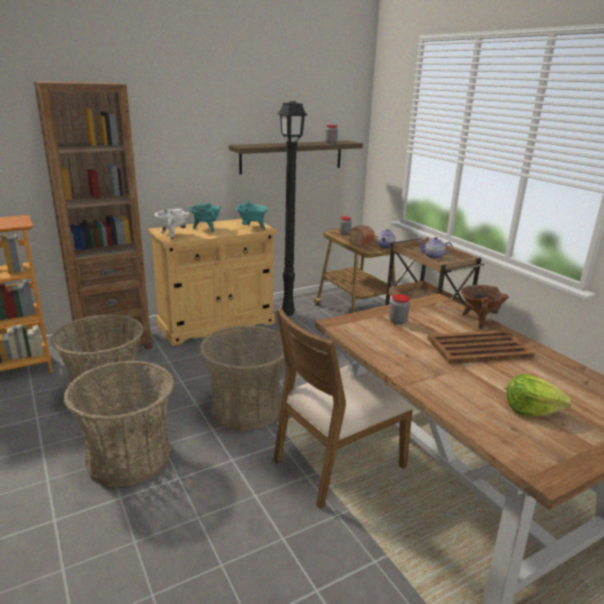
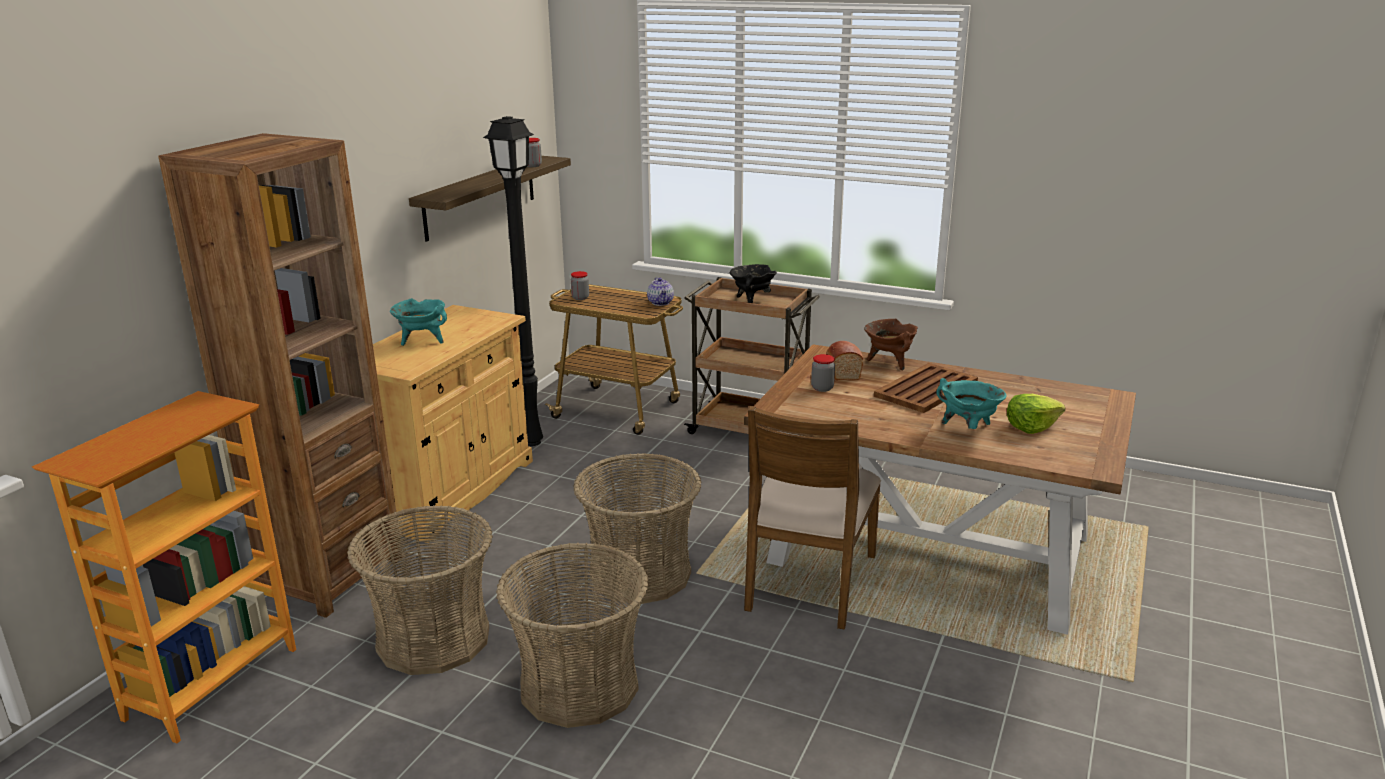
camera: 35 degrees left, 0 degrees up
(172, 235) = (393, 364): white cooking pot -> none
(252, 228) = (486, 322): turquoise cooking pot -> turquoise cooking pot (968, 429)
(362, 241) = (620, 303): bread -> bread (842, 370)
(433, 256) = (751, 301): teapot -> black cooking pot

